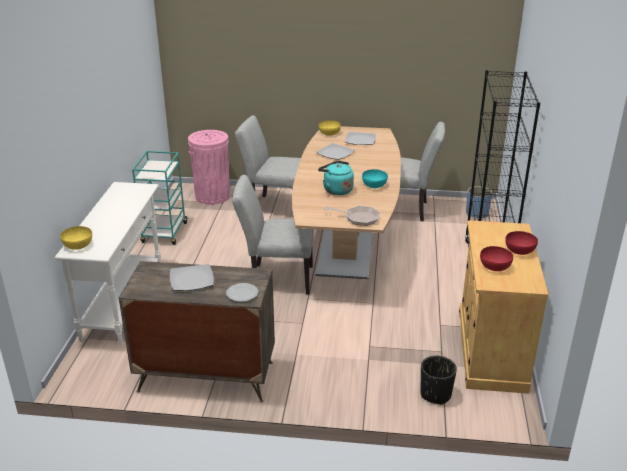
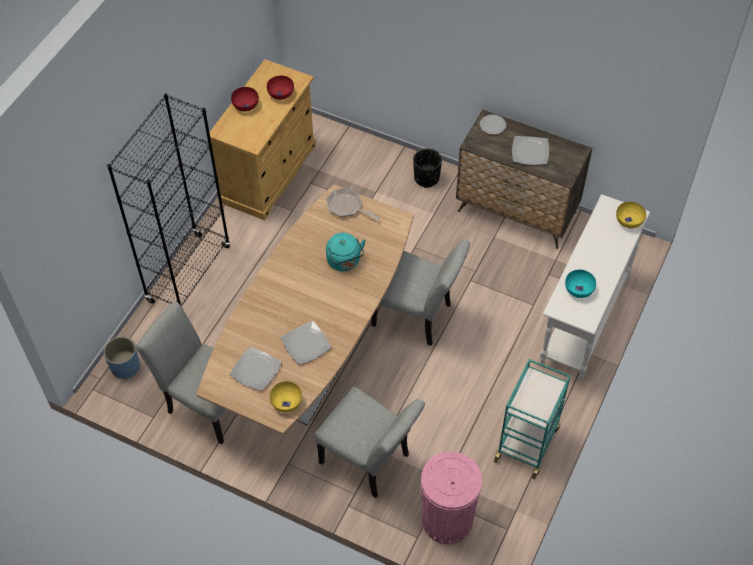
camera: 160 degrees left, 25 degrees up
(374, 185) = (298, 259): turquoise bowl -> turquoise bowl (578, 289)
(435, 394) = (342, 146): black planter -> black planter (426, 178)

